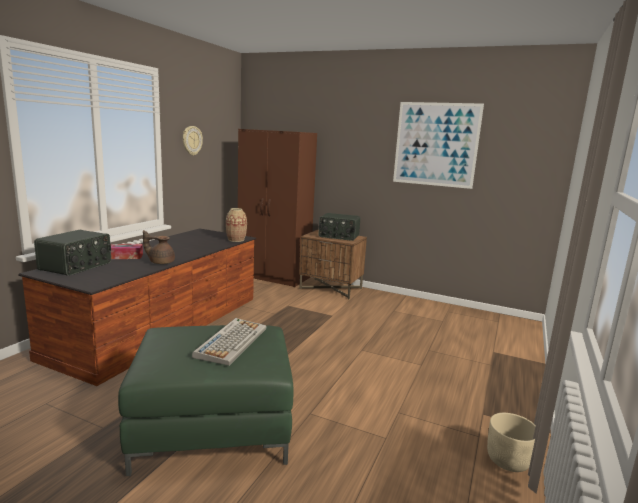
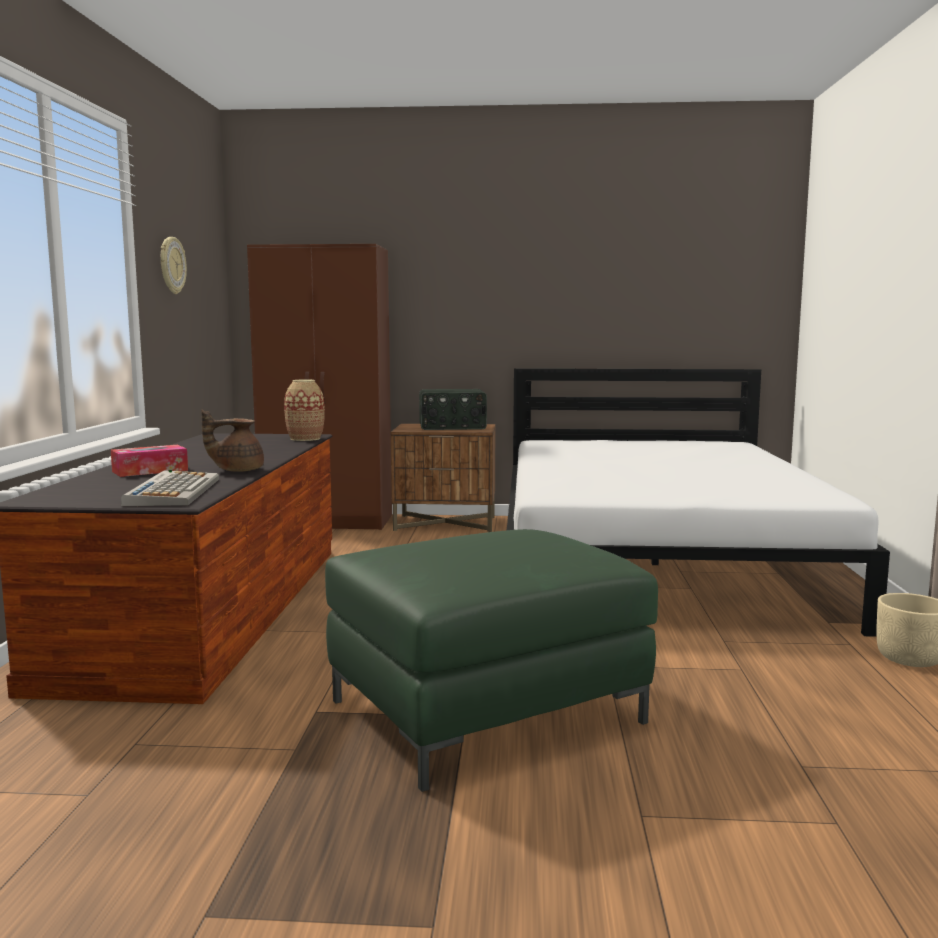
camera: 20 degrees left, 5 degrees down
(76, 266) = (87, 488): radio -> none
(231, 341) = (510, 544): keyboard -> keyboard (173, 491)
(420, 340) = (655, 563): none -> white bed
(436, 144) = (598, 258): picture -> none

